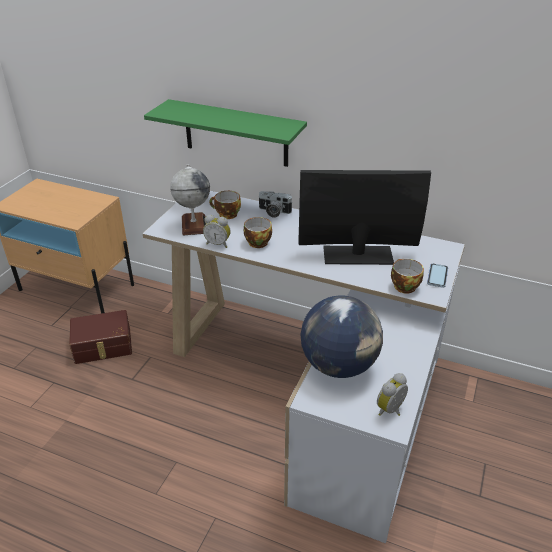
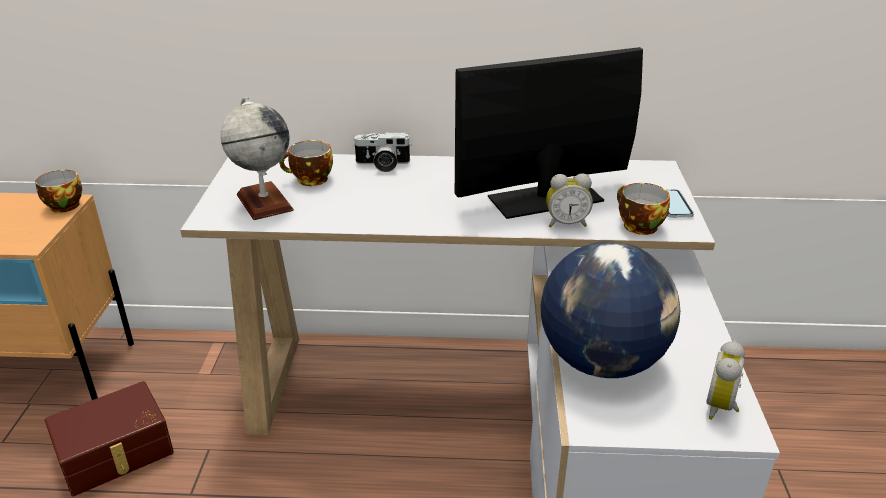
camera: 20 degrees left, 5 degrees down
(218, 244) = (321, 221): alarm clock -> alarm clock (566, 223)
(236, 133) = (300, 49): green shelf -> none
(256, 242) = (382, 208): cup -> cup (62, 205)

